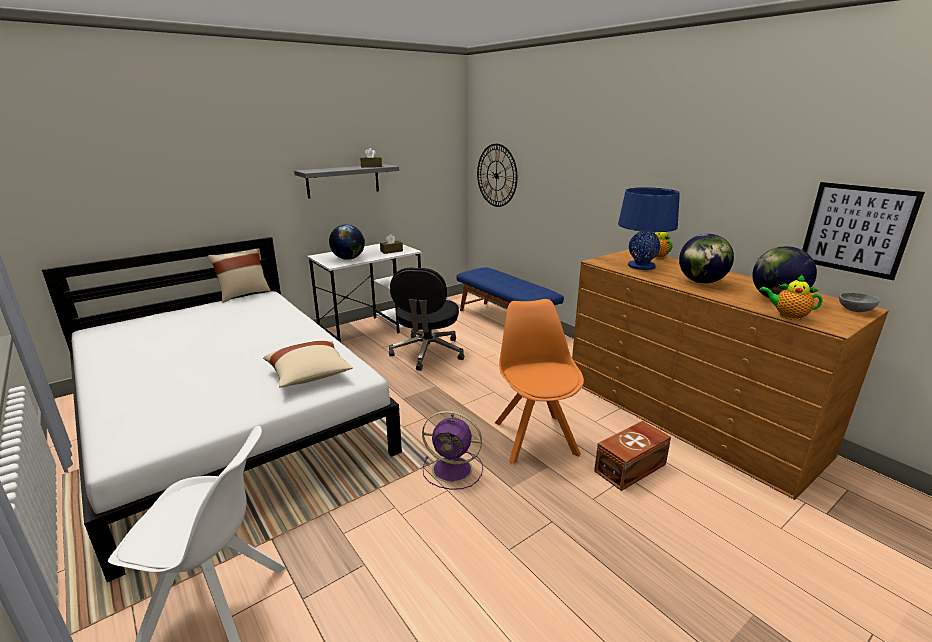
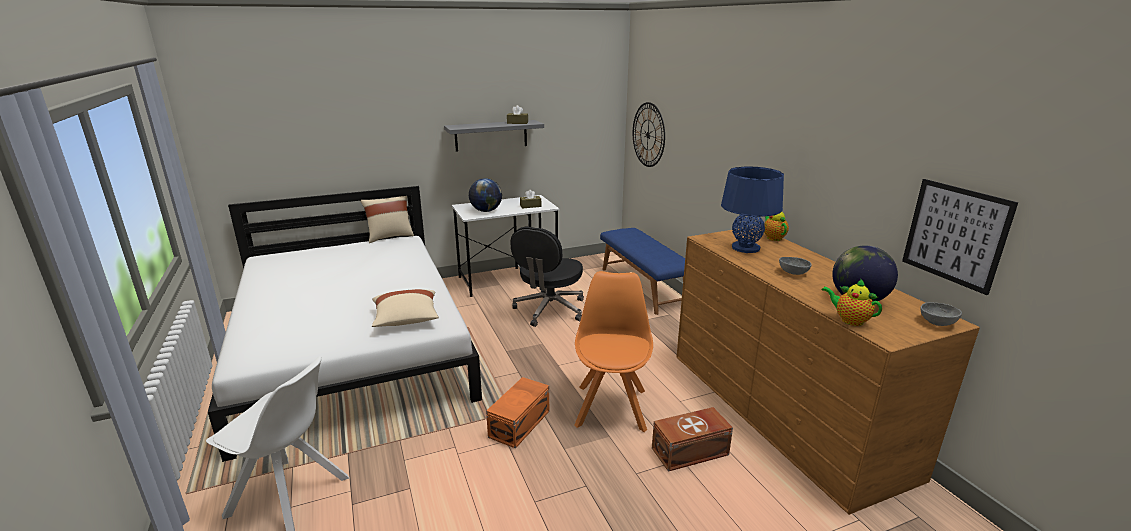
camera: 15 degrees right, 0 degrees up
(454, 469) = (521, 423): purple fan -> orange storage box
(701, 282) = (793, 272): globe -> grey bowl

